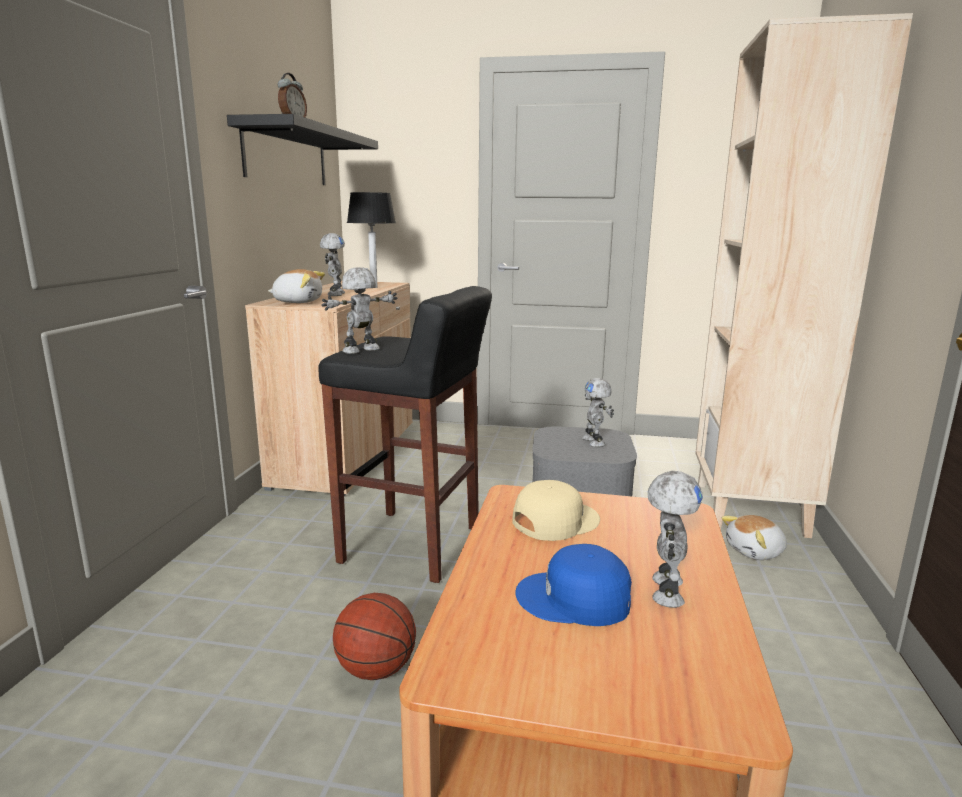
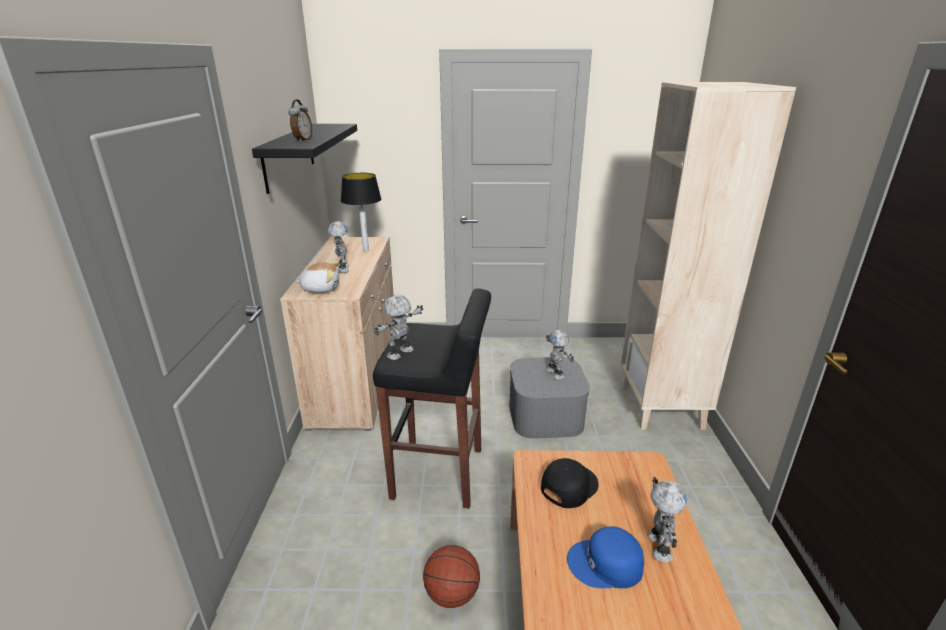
camera: 10 degrees left, 10 degrees up
(554, 520) = (568, 485): beige cap -> black cap
(756, 552) = (672, 447): plush toy -> none

